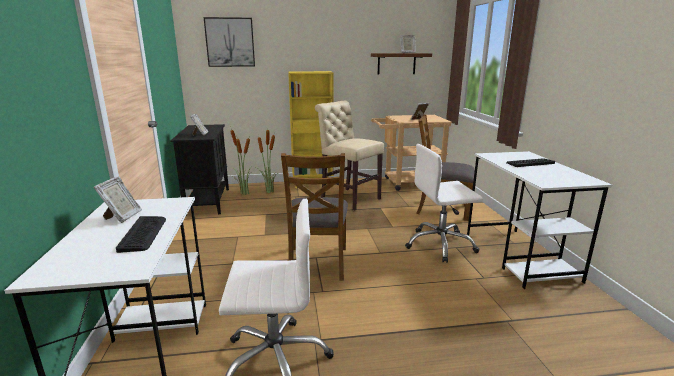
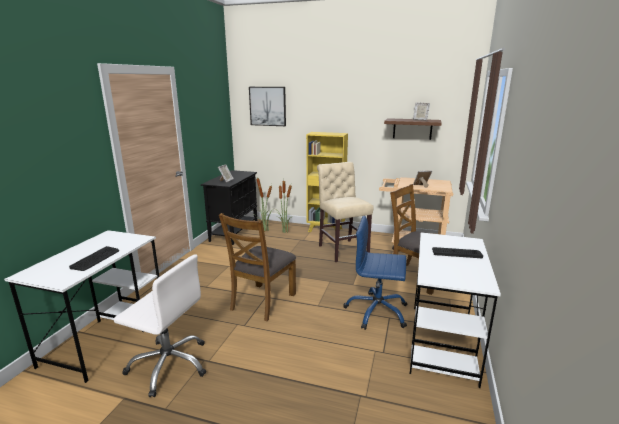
camera: 25 degrees right, 0 degrees up
(122, 217) = (101, 244): picture frame -> none
(440, 245) = (377, 312): white office chair -> blue office chair

